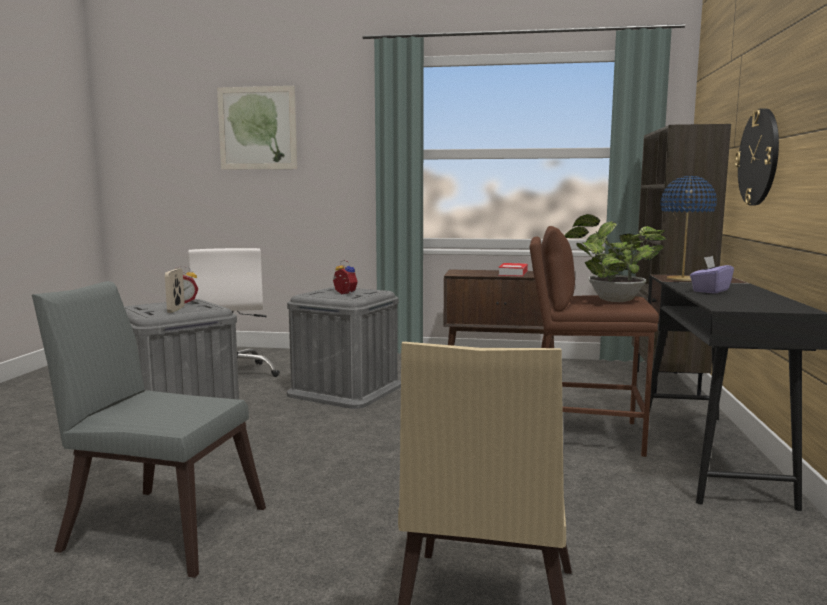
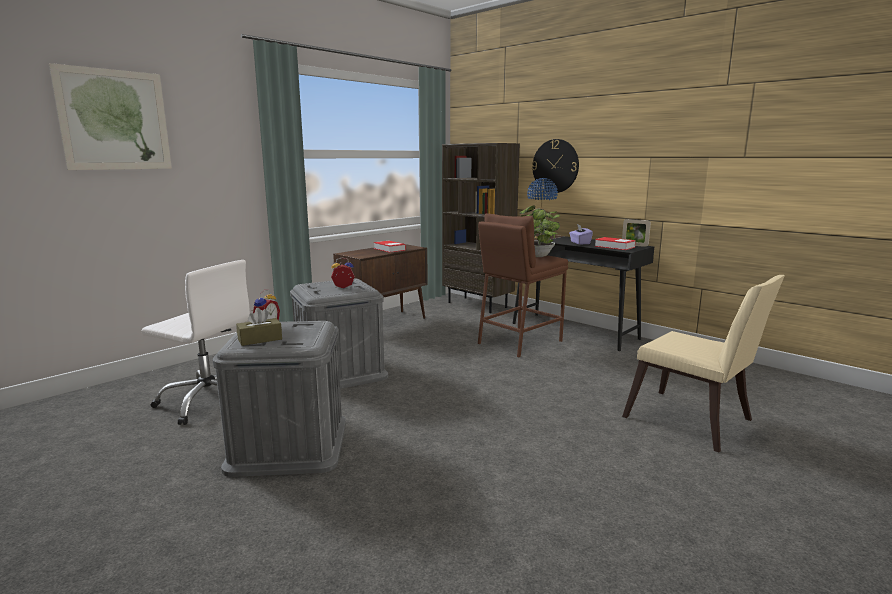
camera: 55 degrees left, 5 degrees up
(150, 306) = (260, 339): none -> brown tissue box
(157, 526) = (514, 489): grey chair -> none
(176, 309) = (299, 334): picture frame -> picture frame (634, 245)
(736, 302) = (614, 247): none -> book

